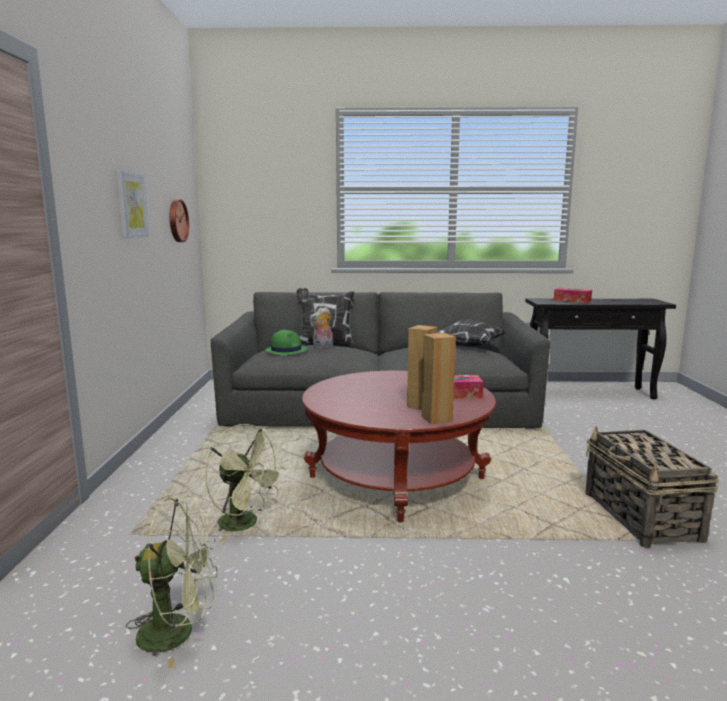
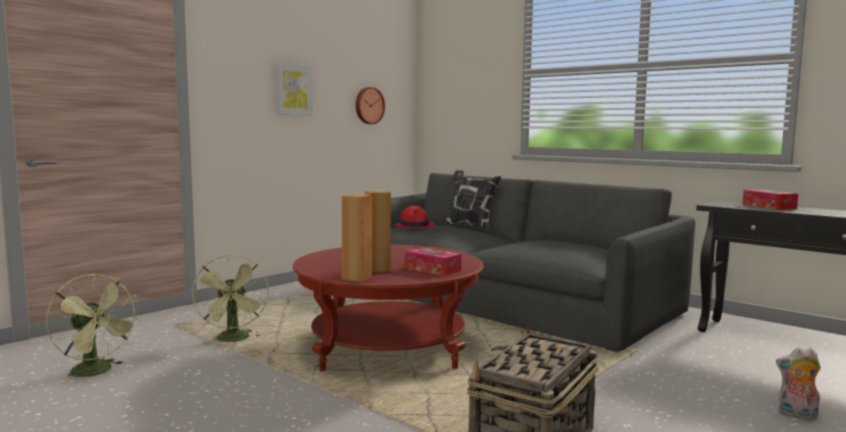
camera: 40 degrees right, 5 degrees down
(286, 350) = (415, 226): green hat -> red hat
(322, 347) = (451, 228): plush toy -> plush toy (797, 415)
(468, 347) = (593, 246): pillow -> none

